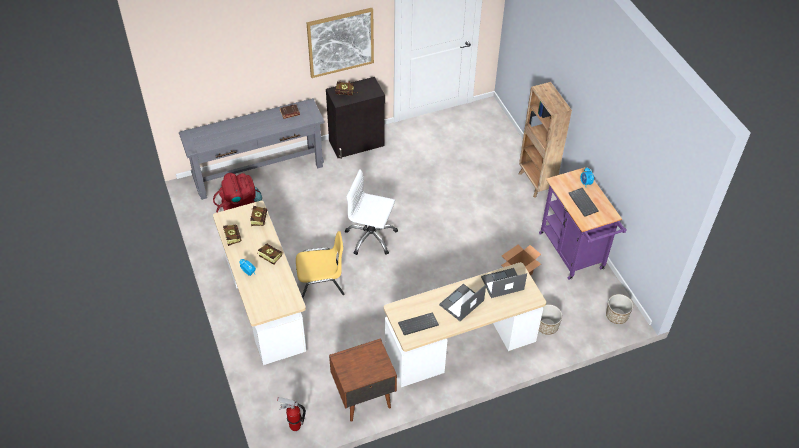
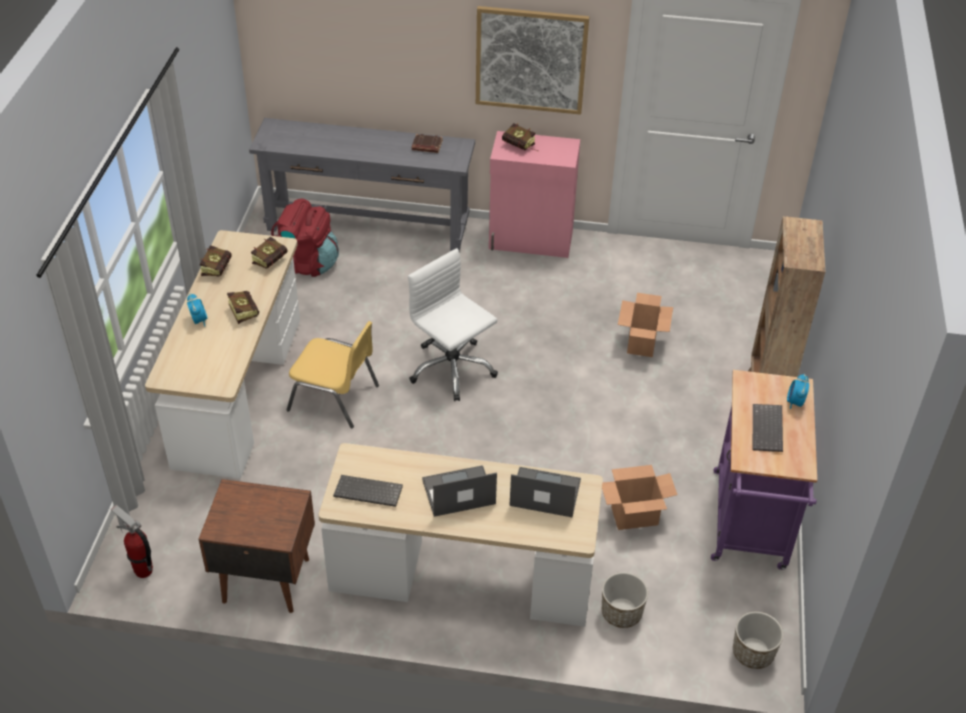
camera: 30 degrees right, 5 degrees down
(357, 144) = (531, 240): black cabinet -> pink cabinet
(457, 179) = (642, 343): none -> cardboard box

